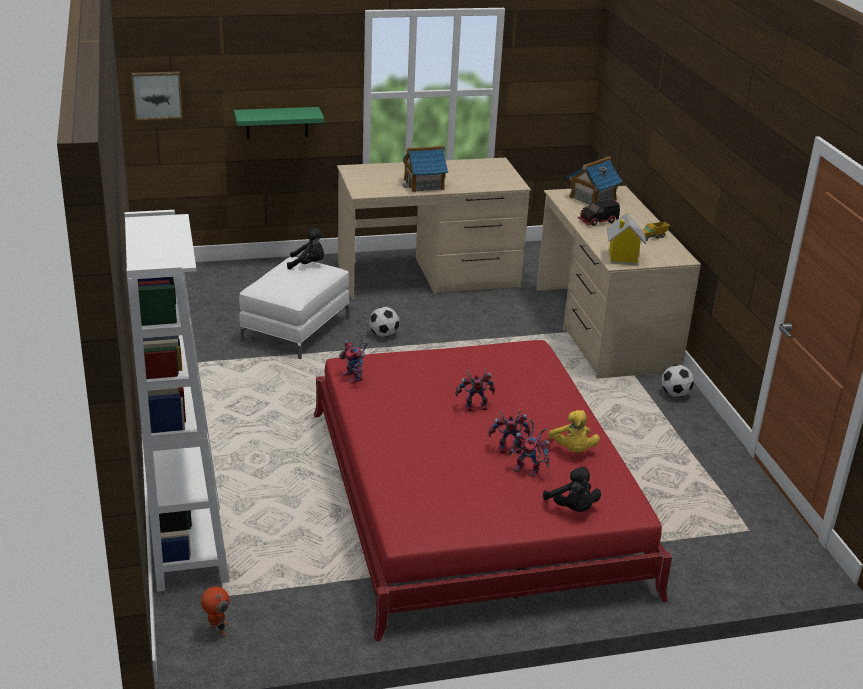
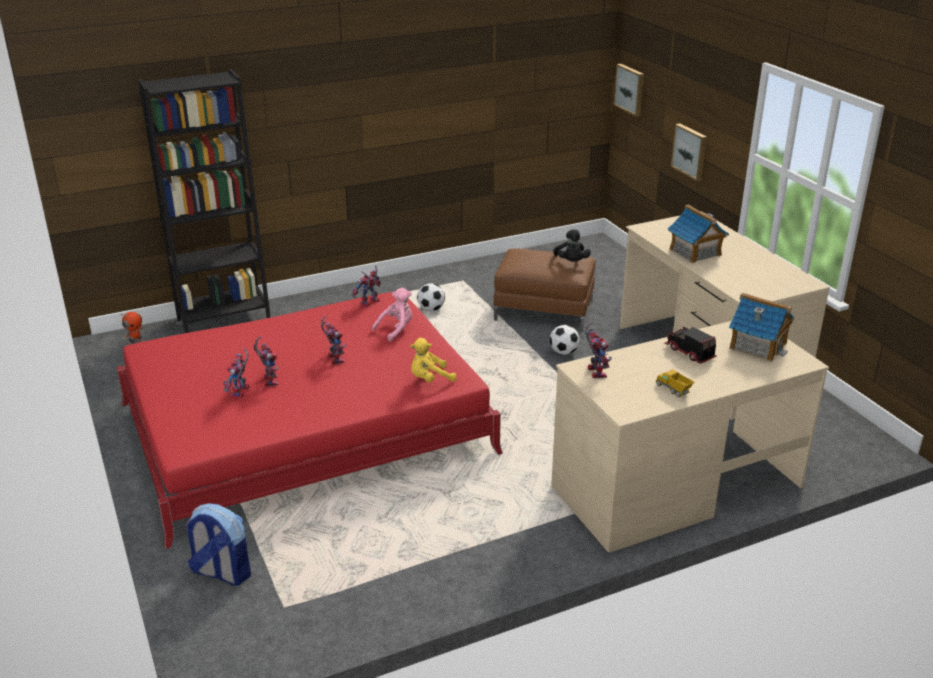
camera: 80 degrees right, 0 degrees up
(189, 548) = (224, 321): white bookcase -> black bookcase
(277, 123) = (690, 151): green shelf -> picture
(295, 329) = (544, 311): white ottoman -> brown ottoman
(422, 369) = (396, 330): none -> pink plush toy
(572, 450) = (277, 413): yellow plush toy -> yellow plush toy (430, 379)
(572, 509) = (184, 418): black plush toy -> none
(622, 258) = (594, 371): toy house -> toy robot
(675, 394) = (549, 548): football -> football (431, 309)
(704, 565) = (221, 573): none -> backpack

